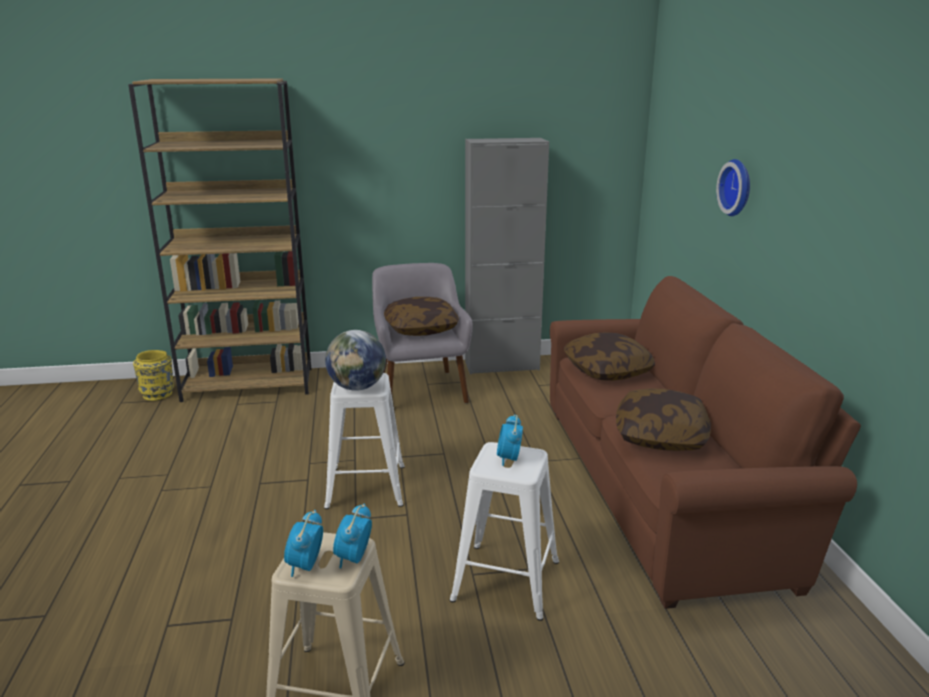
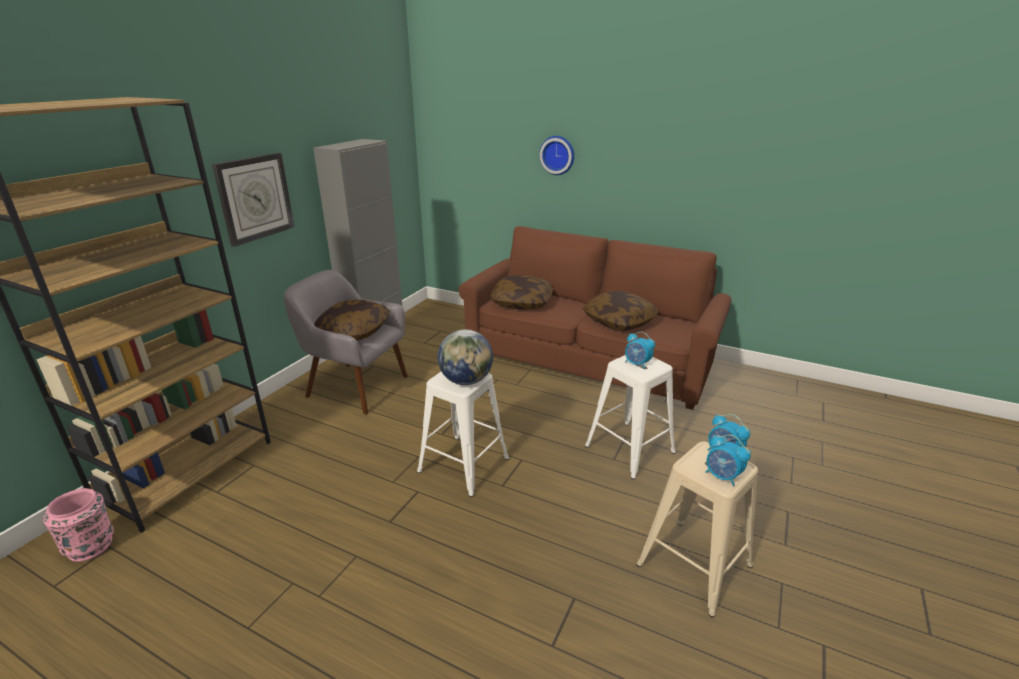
camera: 55 degrees left, 5 degrees up
(158, 395) = (92, 546): yellow vase -> pink vase
(388, 177) = (255, 198): none -> wall clock

